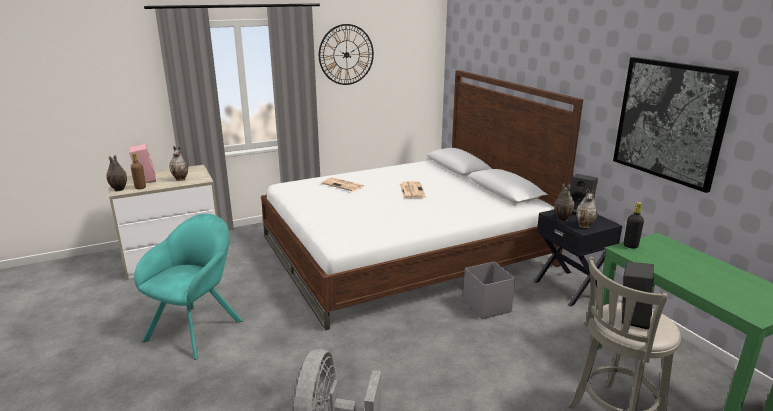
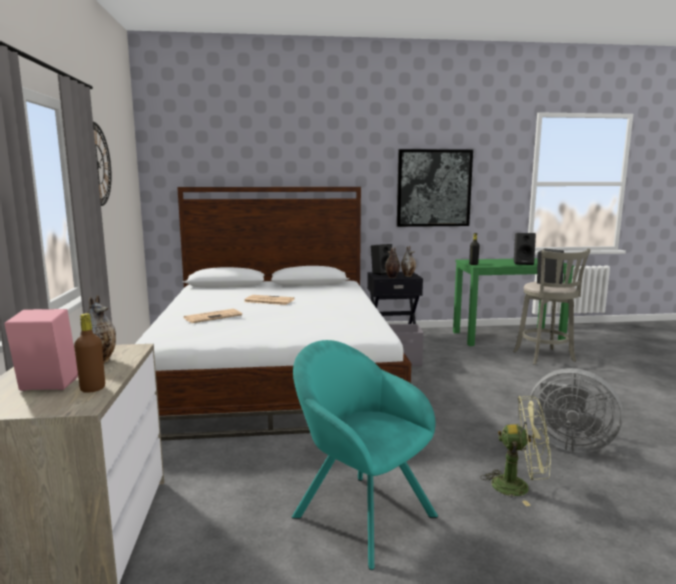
camera: 70 degrees left, 10 degrees down
(118, 190) = (69, 407): vase -> none
(240, 397) = (518, 486): none -> green fan
(703, 281) = (523, 263): none -> black speaker

